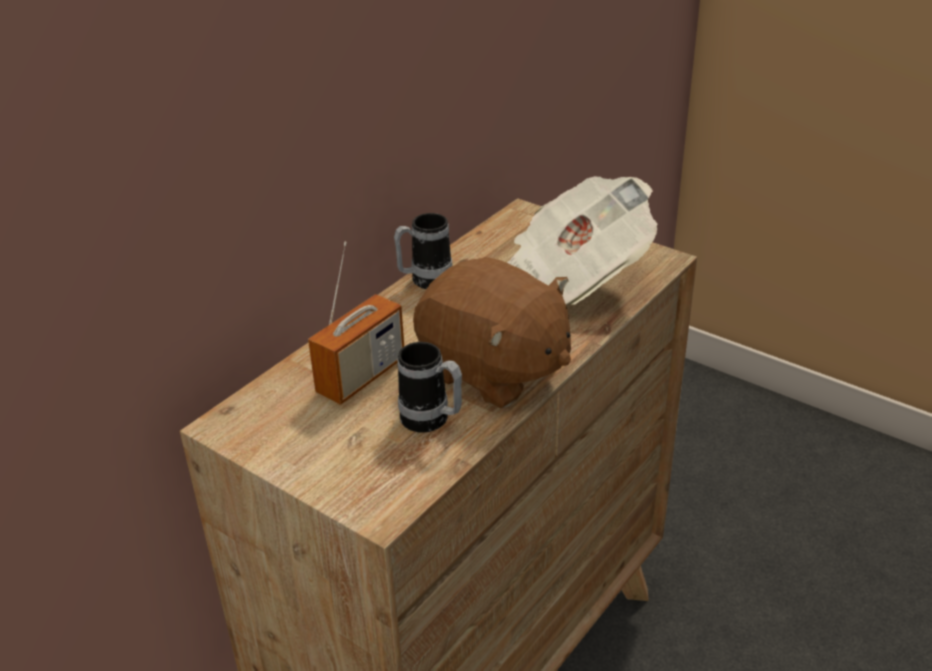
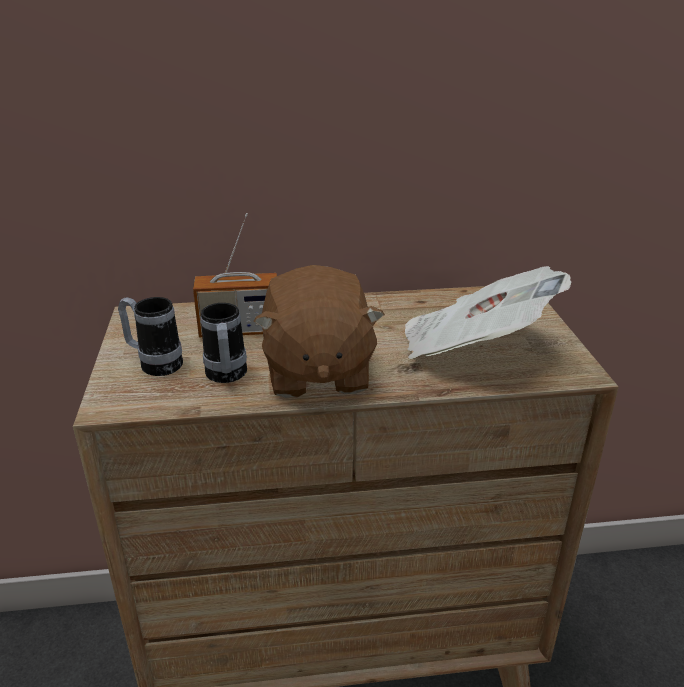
camera: 45 degrees right, 5 degrees down
(424, 282) = (373, 301): mug -> mug (155, 364)

